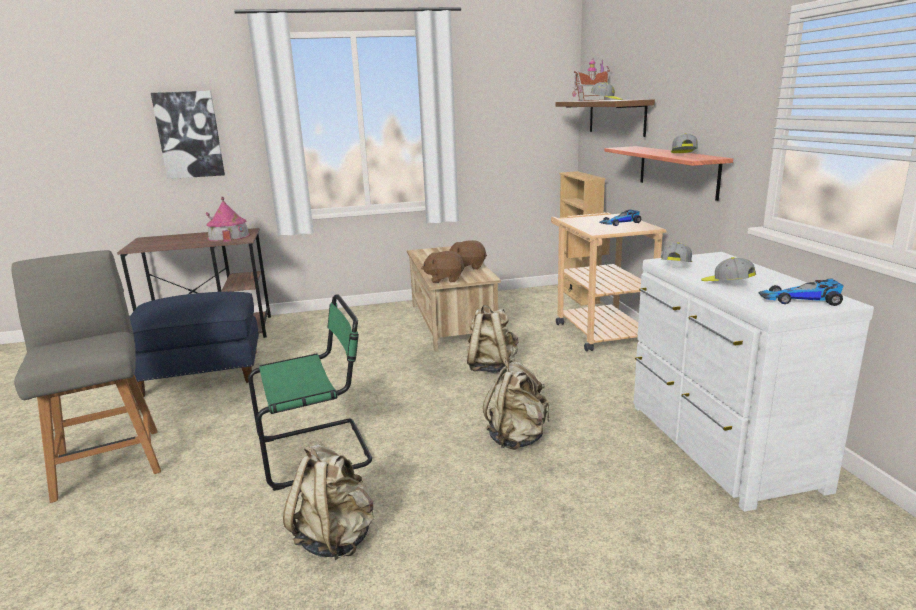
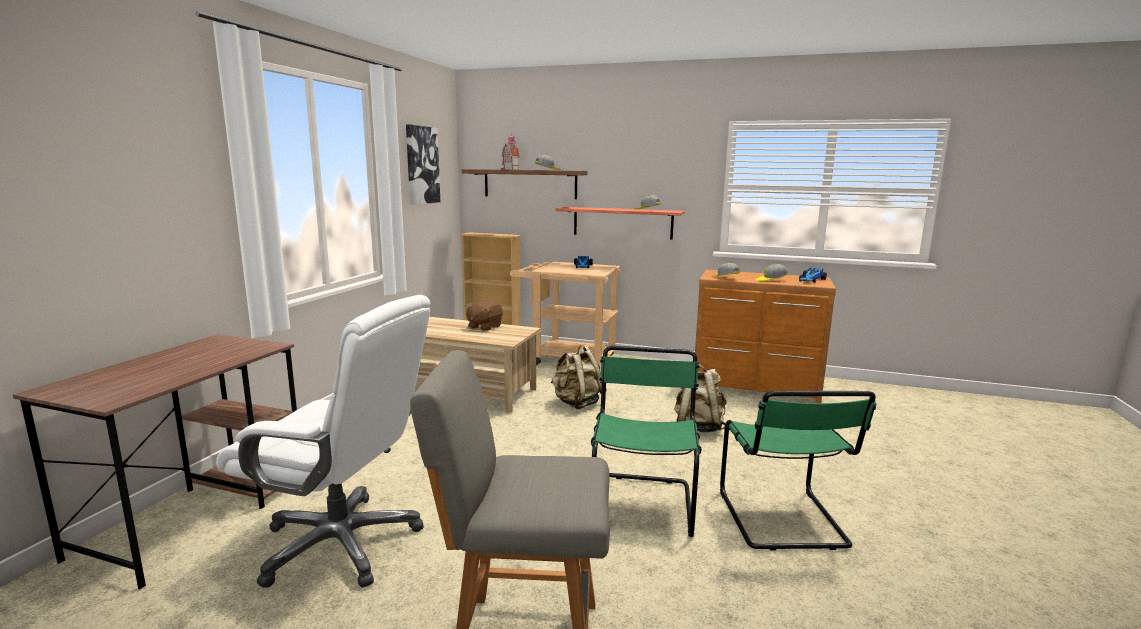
camera: 60 degrees left, 5 degrees down
(189, 135) = (109, 195): picture -> picture (421, 165)
(201, 373) = (342, 543): blue ottoman -> white office chair
(229, 236) = (226, 349): toy house -> none
(336, 538) = (783, 521): beige backpack -> green chair
(444, 279) = (503, 338): brown plush toy -> none
(718, 446) = (756, 386): white dresser -> brown dresser

